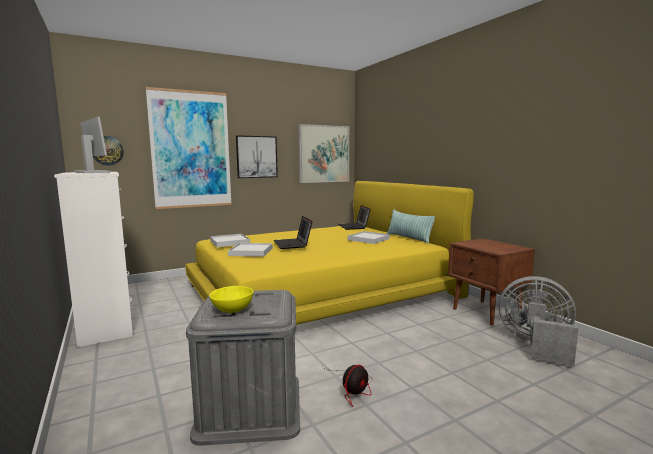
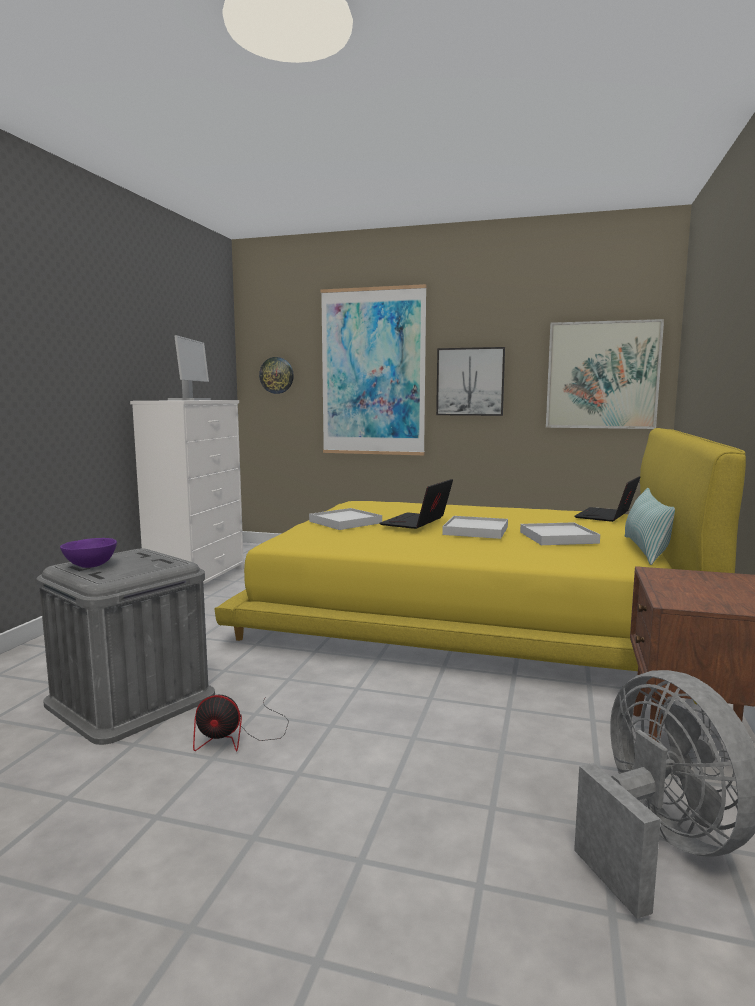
camera: 45 degrees right, 0 degrees up
(229, 242) = (353, 507): white tray -> white tray (475, 531)
(232, 311) = (89, 566): yellow bowl -> purple bowl

